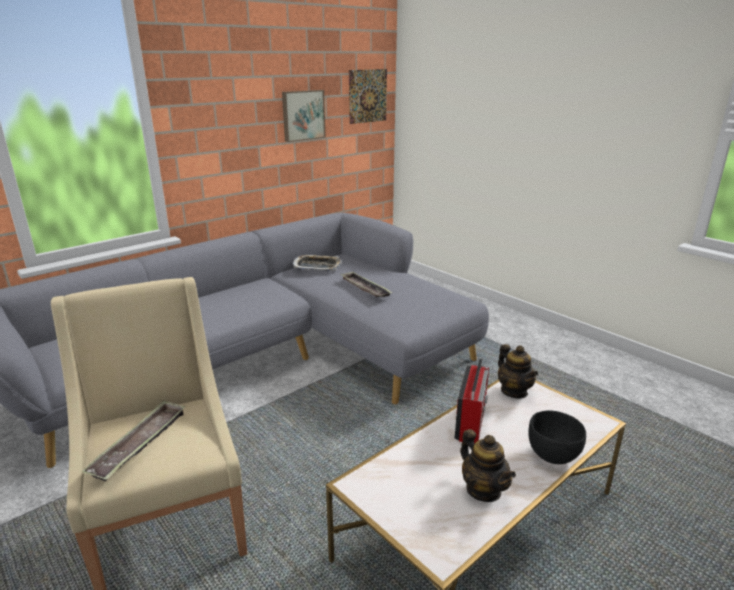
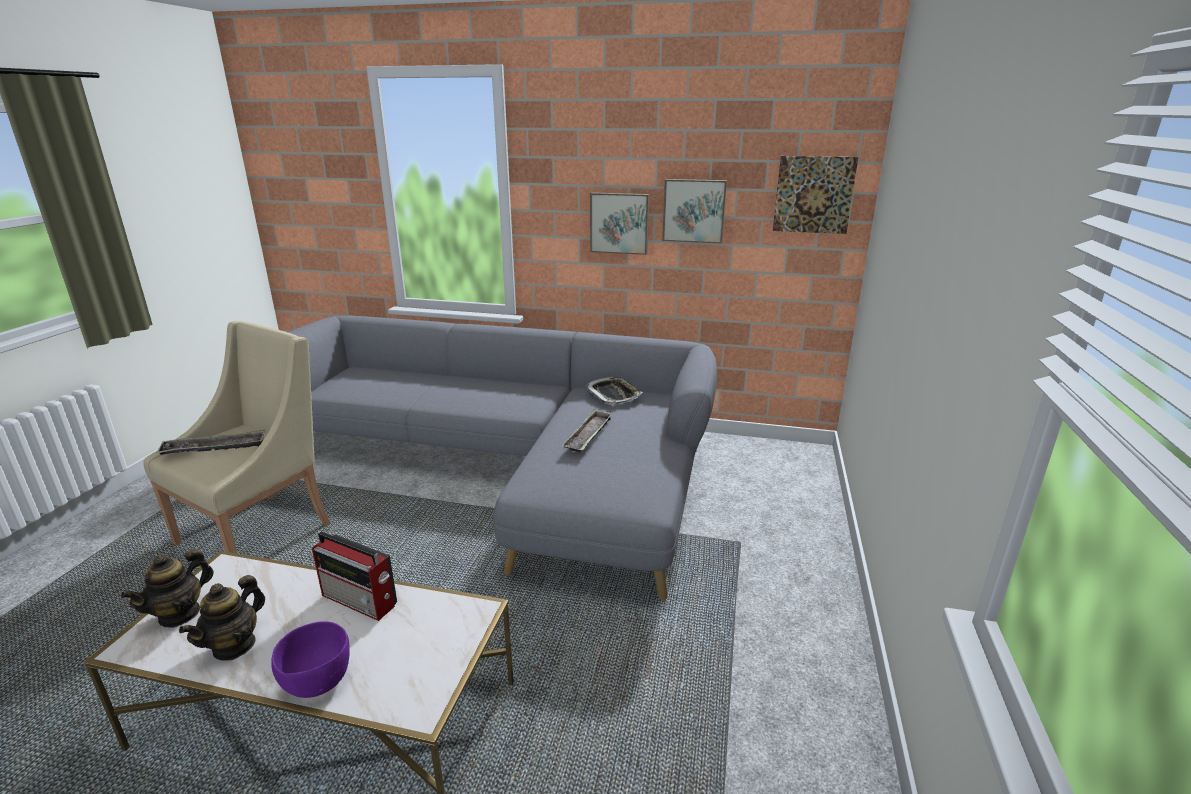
camera: 55 degrees right, 0 degrees up
(252, 132) = (619, 223): none -> picture
(471, 422) = (360, 601): radio -> radio turned 45 degrees clockwise
(514, 391) = (451, 614): teapot -> teapot (180, 614)
(553, 456) = (317, 683): black bowl -> purple bowl

